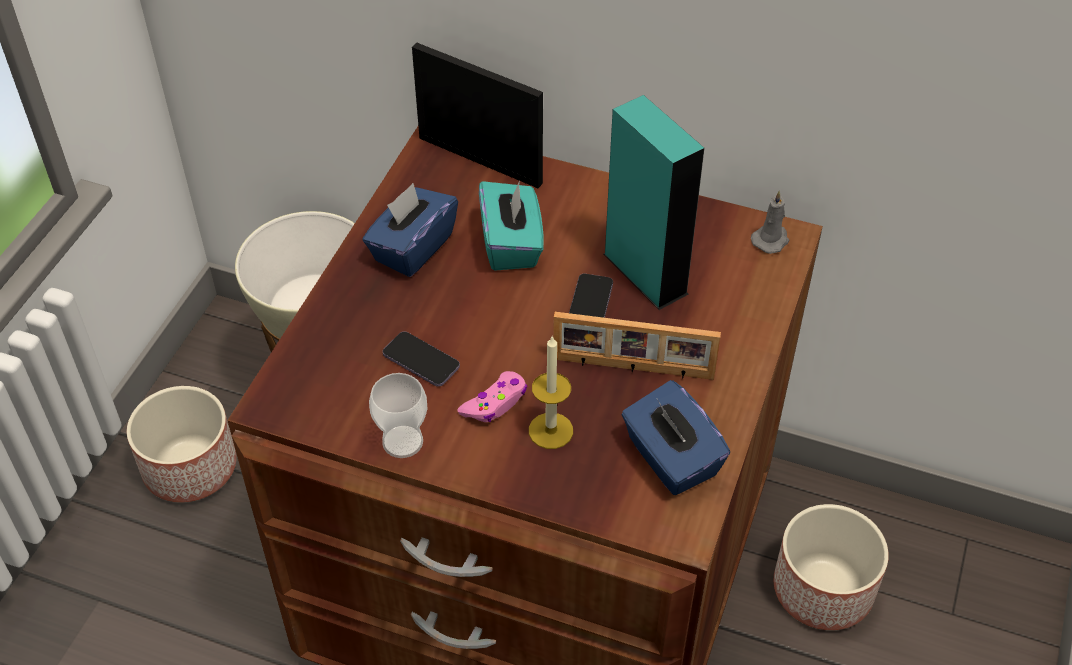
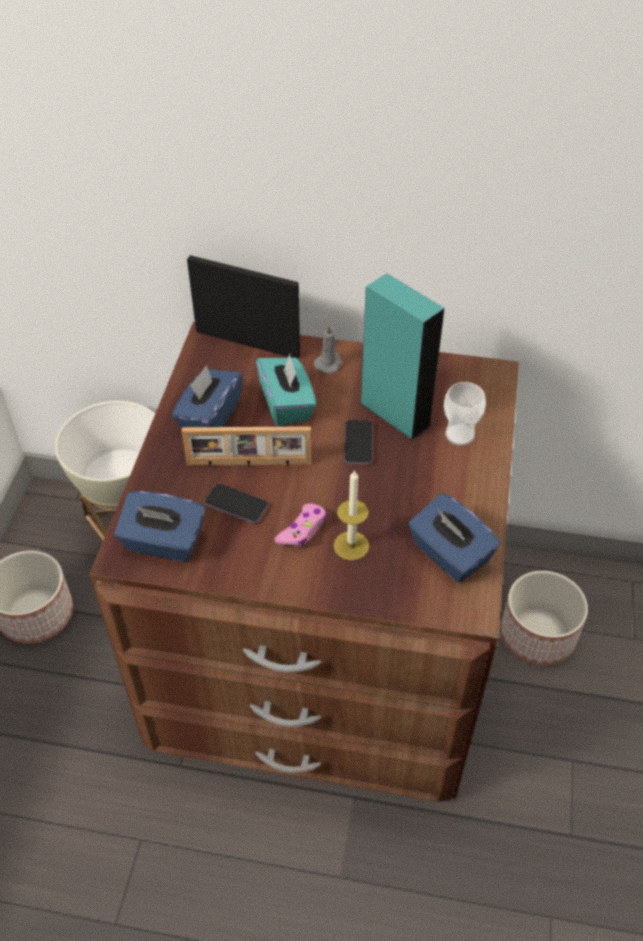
camera: 10 degrees left, 0 degrees up
(323, 395) = (163, 542): none -> blue tissue box
(402, 441) = (236, 571): cup -> cup (459, 435)
(633, 369) = (403, 488): picture frame -> picture frame (249, 464)
(771, 240) = (483, 376): grey candle -> grey candle (329, 363)

